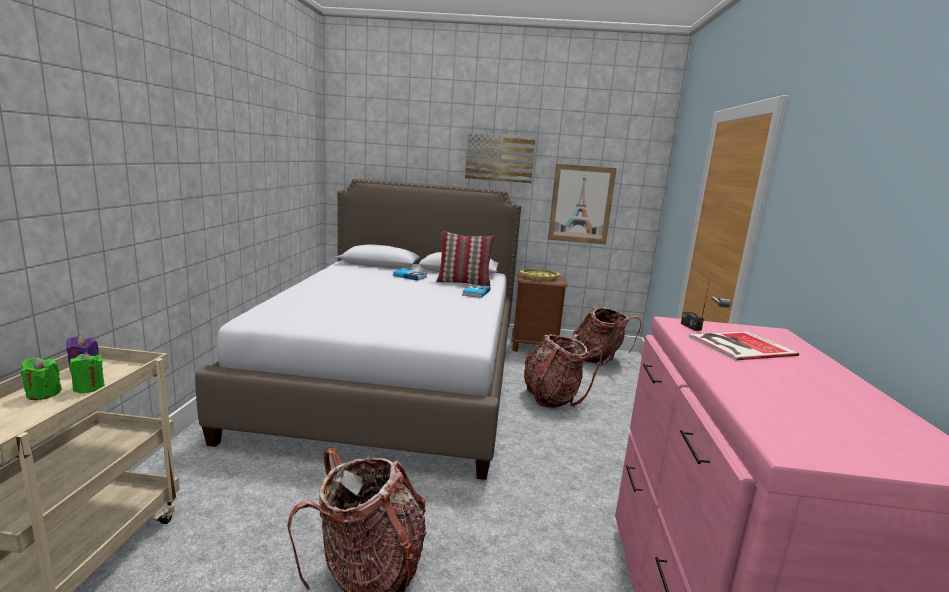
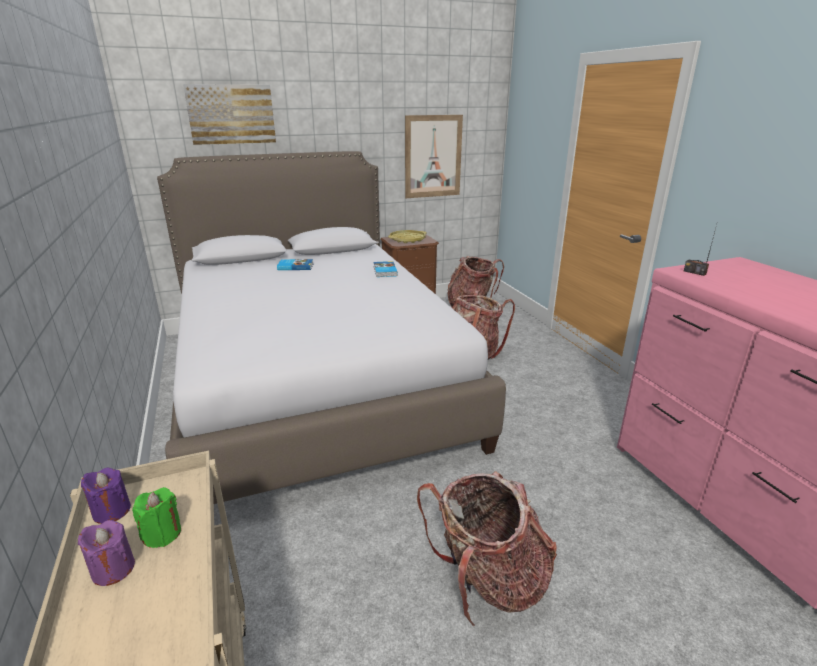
camera: 25 degrees left, 10 degrees up
(43, 394) = (113, 569): green candle -> purple candle
(463, 282) = (356, 262): pillow -> none
(500, 157) = (346, 114): picture -> picture (231, 114)
(738, 345) = (750, 282): book -> none

